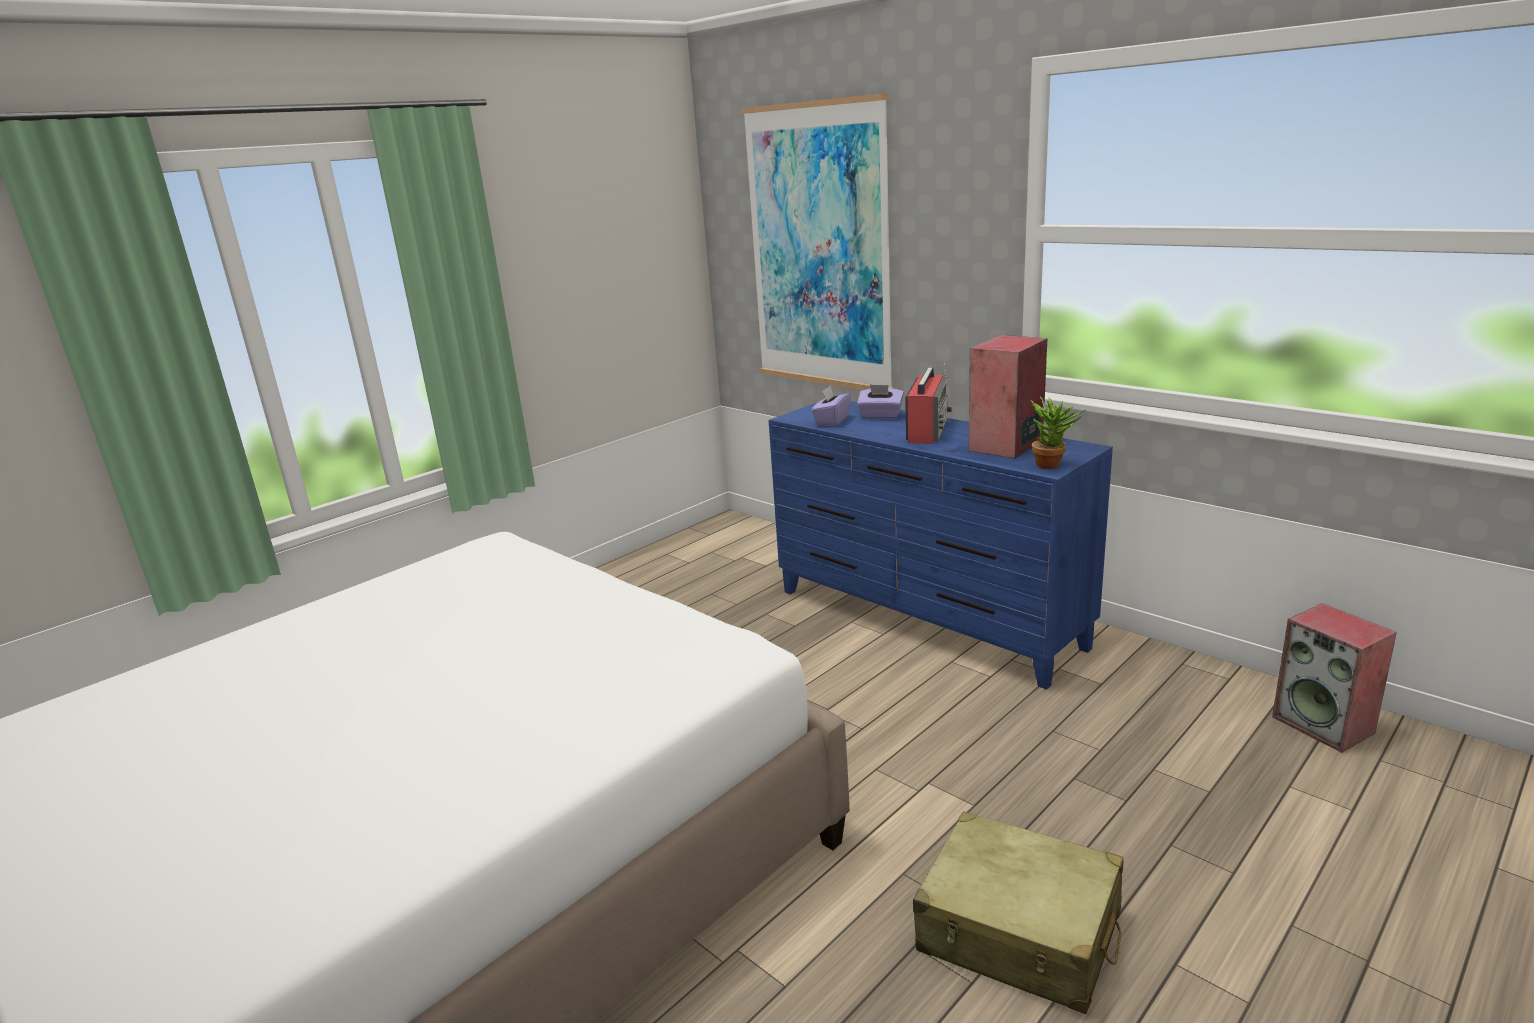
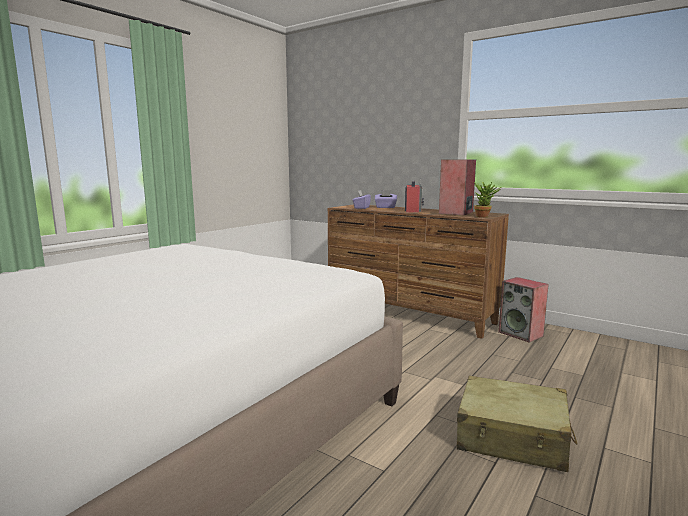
camera: 10 degrees left, 10 degrees down
(819, 249) = (350, 132): picture -> none
(927, 618) = (409, 313): blue dresser -> brown dresser
(1324, 725) = (624, 349): speaker -> speaker (521, 334)

